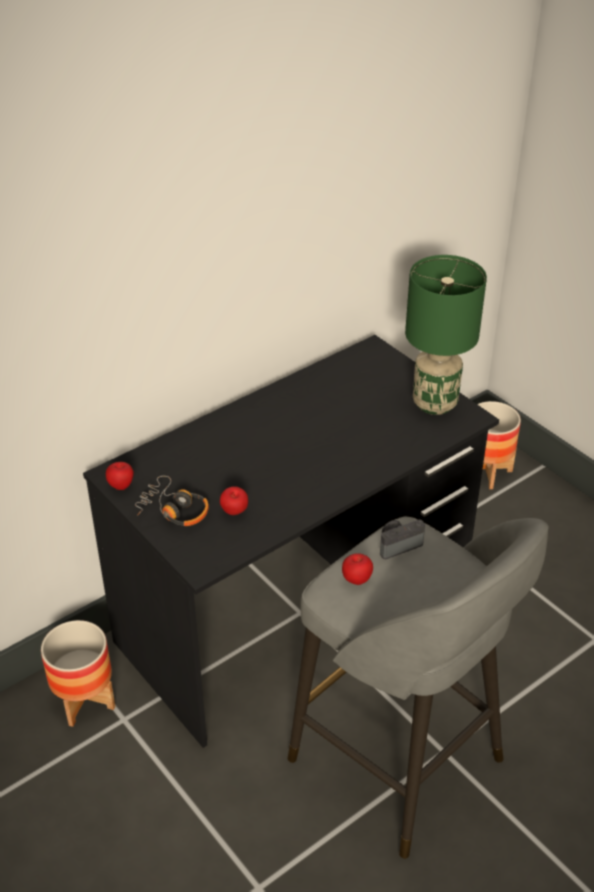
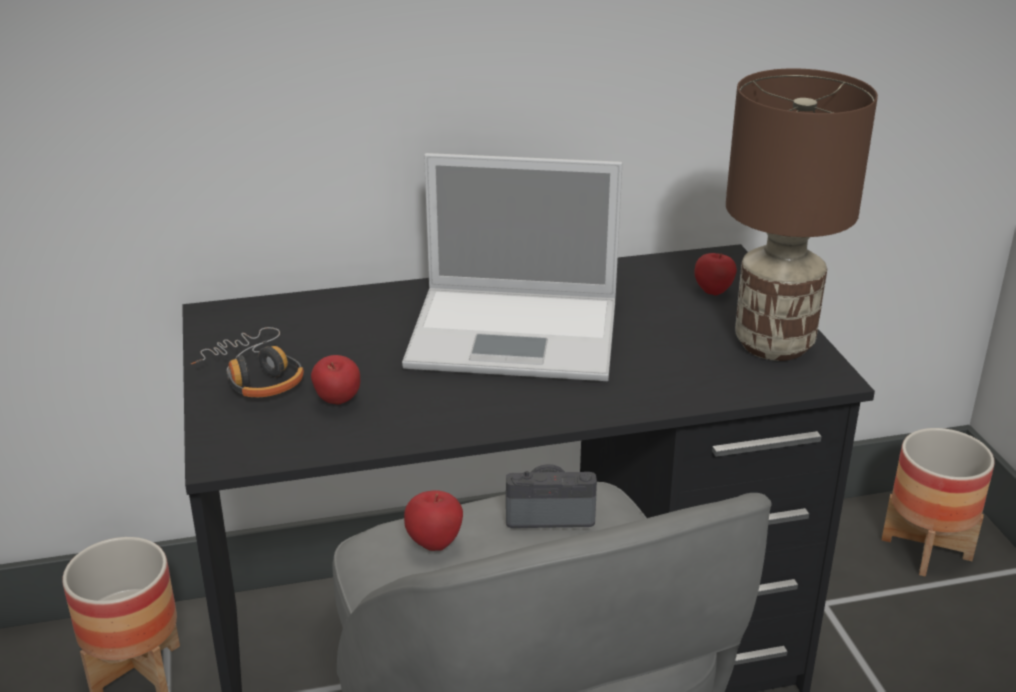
camera: 25 degrees right, 10 degrees down
(121, 486) = (214, 331): apple -> apple (713, 292)
(298, 436) = (518, 334): none -> laptop
(435, 403) = (775, 345): green table lamp -> brown table lamp

